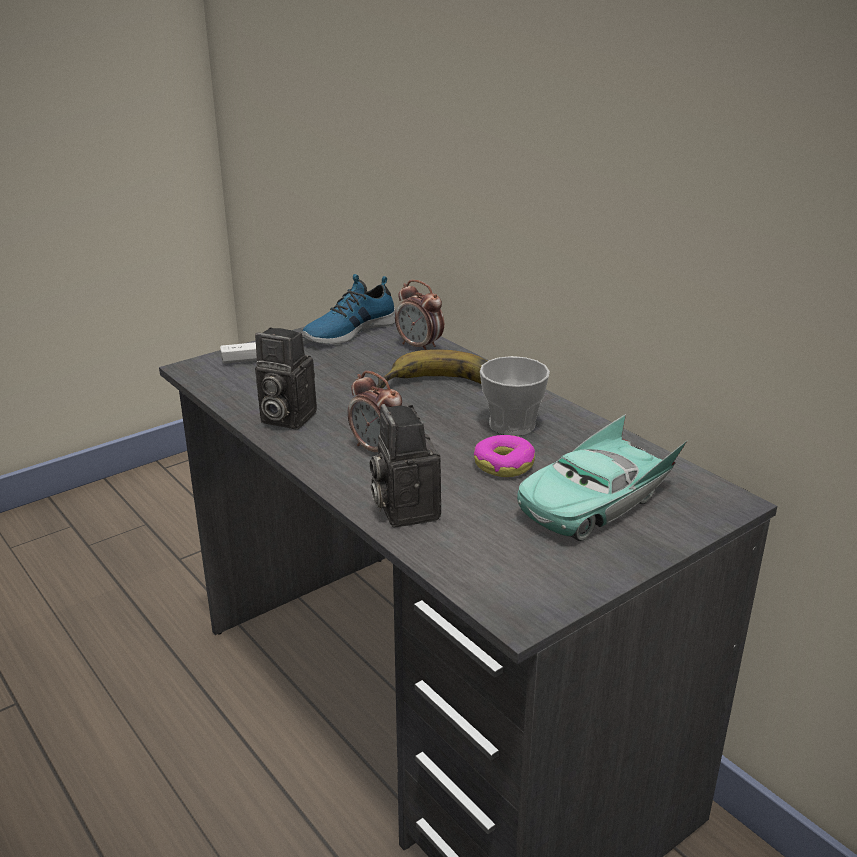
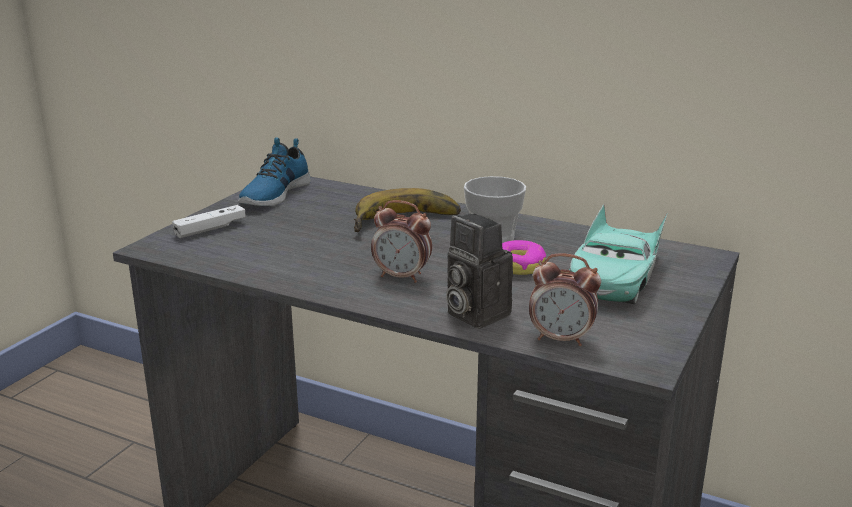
camera: 25 degrees left, 5 degrees down
(284, 418) = (289, 269): camera -> none
(419, 346) = (352, 195): alarm clock -> alarm clock (561, 339)

